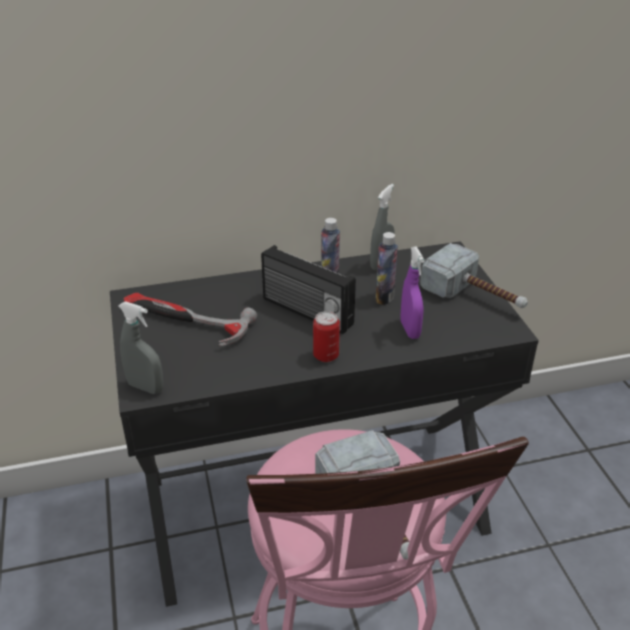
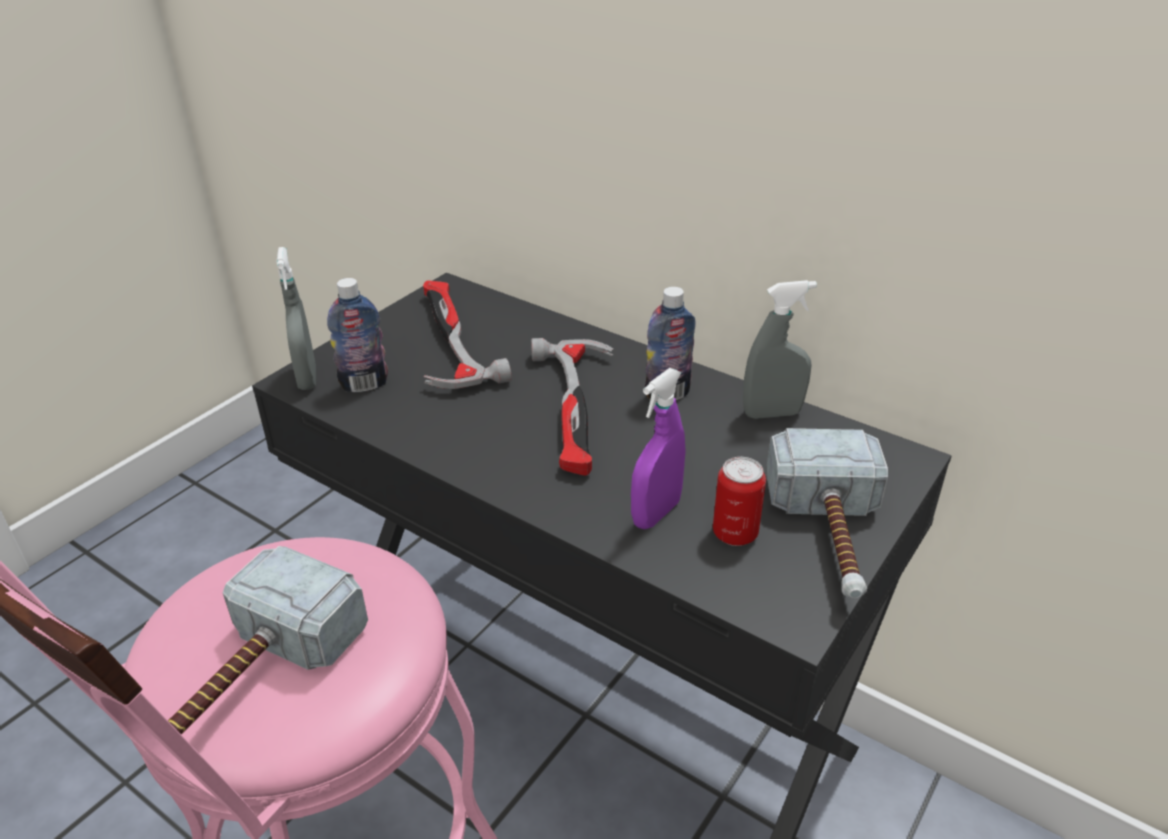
camera: 50 degrees right, 0 degrees up
(306, 312) = (577, 410): radio -> hammer
(326, 355) = (508, 470): can -> can (735, 533)
(384, 297) = (699, 454): bottle -> bottle (364, 384)

